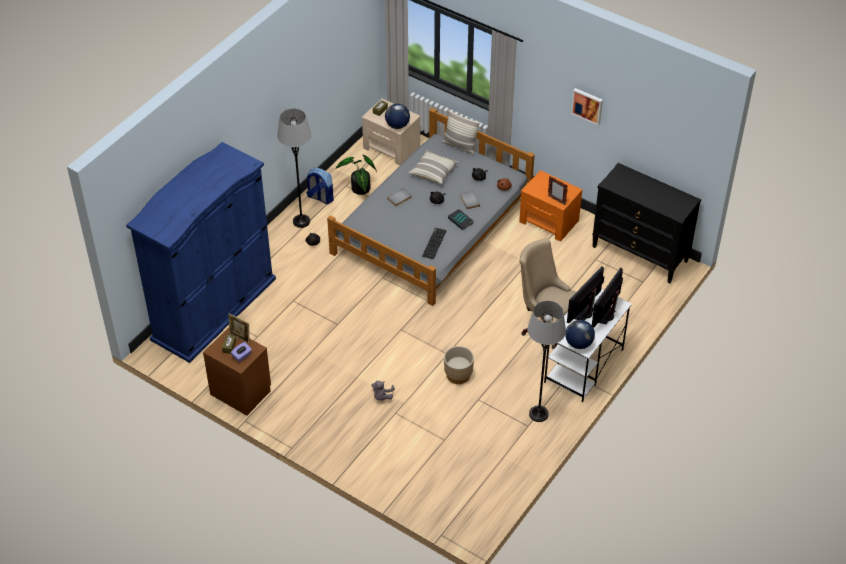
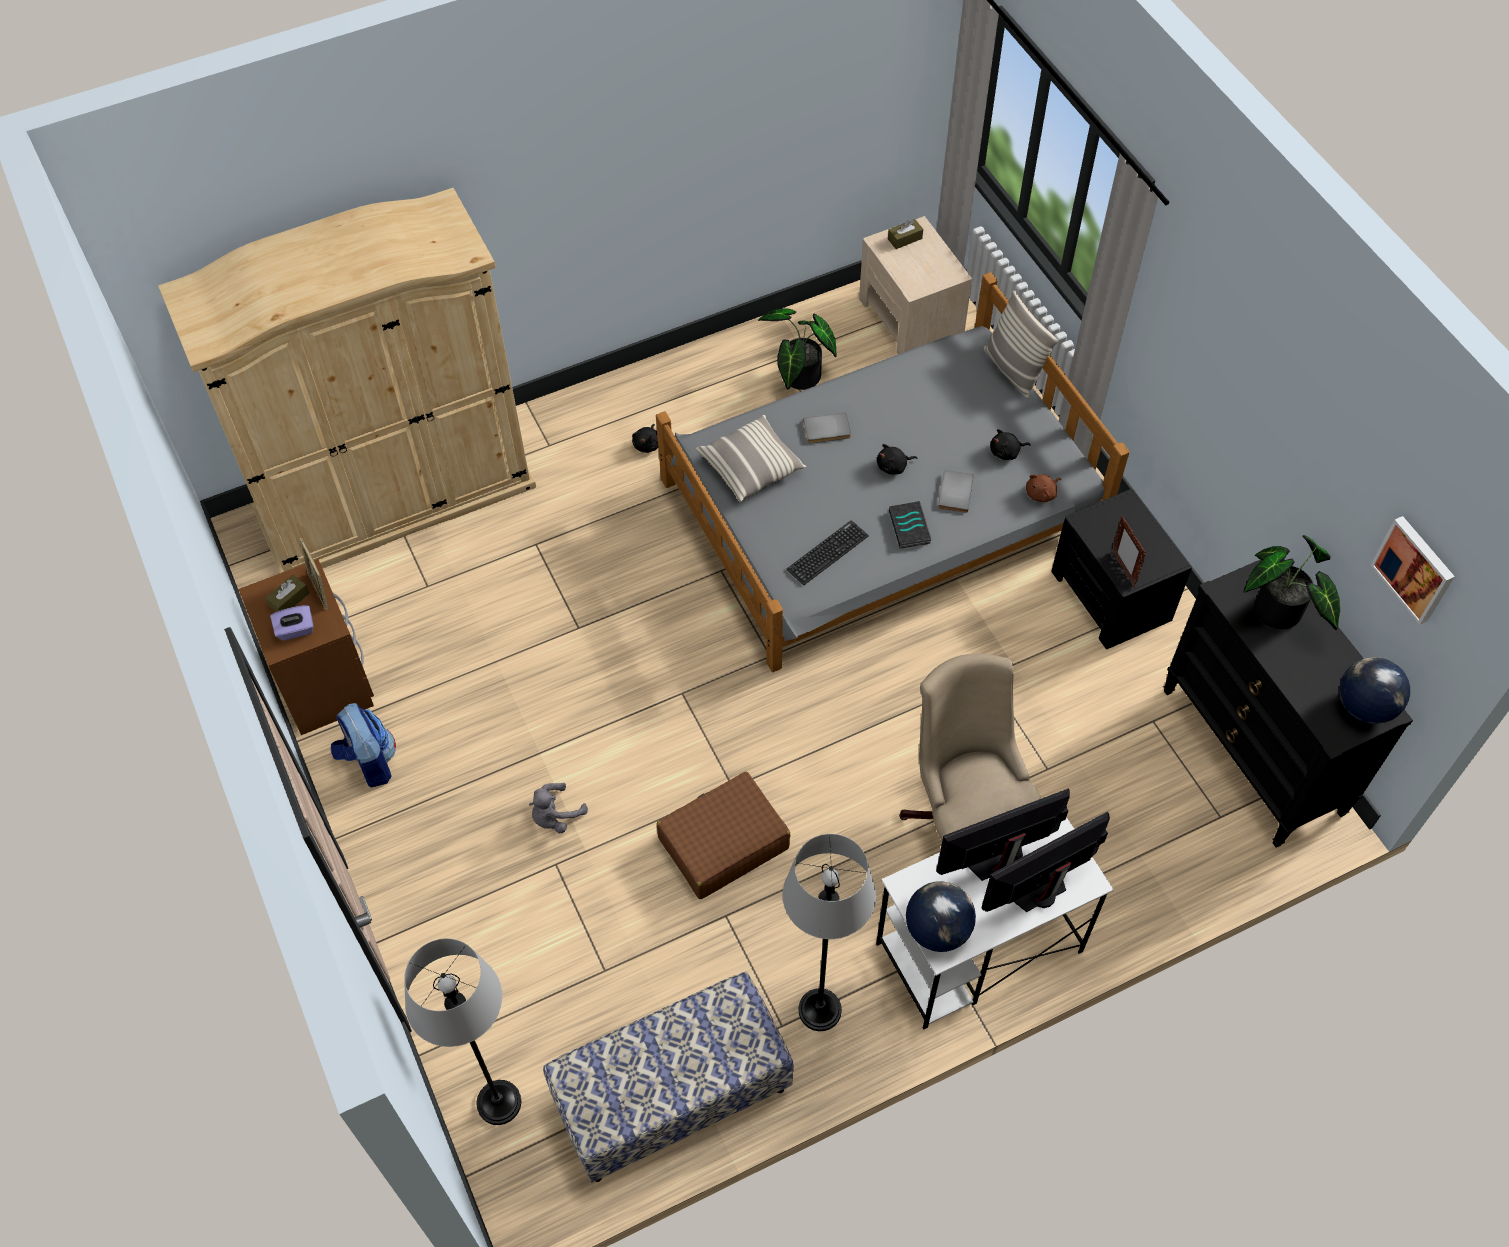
camera: 30 degrees right, 10 degrees up
(214, 309) = (395, 497): blue wardrobe -> beige wardrobe
(301, 221) = (655, 395): grey floor lamp -> grey floor lamp (499, 1103)
(320, 198) = (719, 363): backpack -> backpack (369, 762)
(397, 125) = (915, 282): globe -> globe (1364, 706)
(433, 172) = (926, 403): pillow -> pillow (751, 467)
(458, 375) = (723, 843): beige planter -> brown suitcase
(503, 468) = (672, 1096): none -> bench
(549, 221) = (1111, 596): orange nightstand -> black nightstand
(587, 105) = (1257, 403): picture -> picture (1415, 569)
(633, 184) = (1278, 615): none -> potted plant

